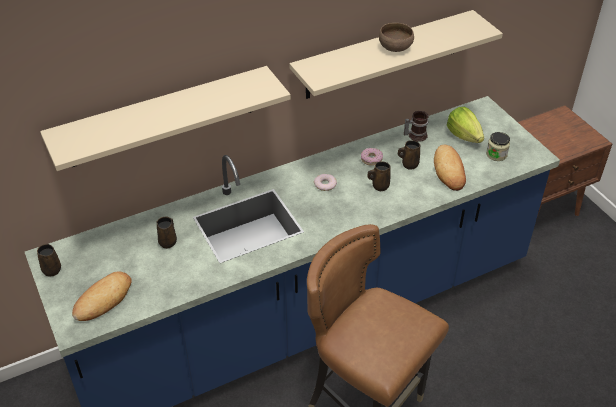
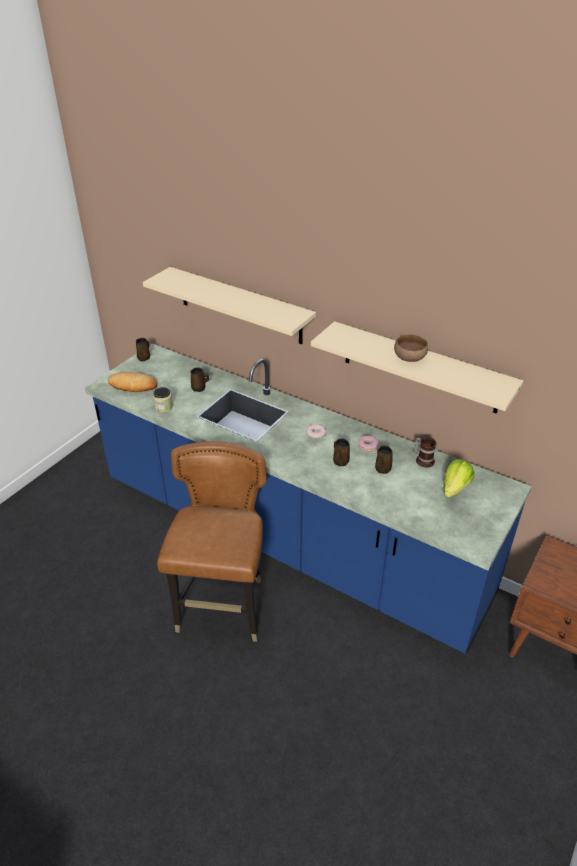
camera: 60 degrees right, 5 degrees down
(449, 170) = (398, 494): bread -> none
(496, 154) = (450, 517): jar -> jar (163, 407)

